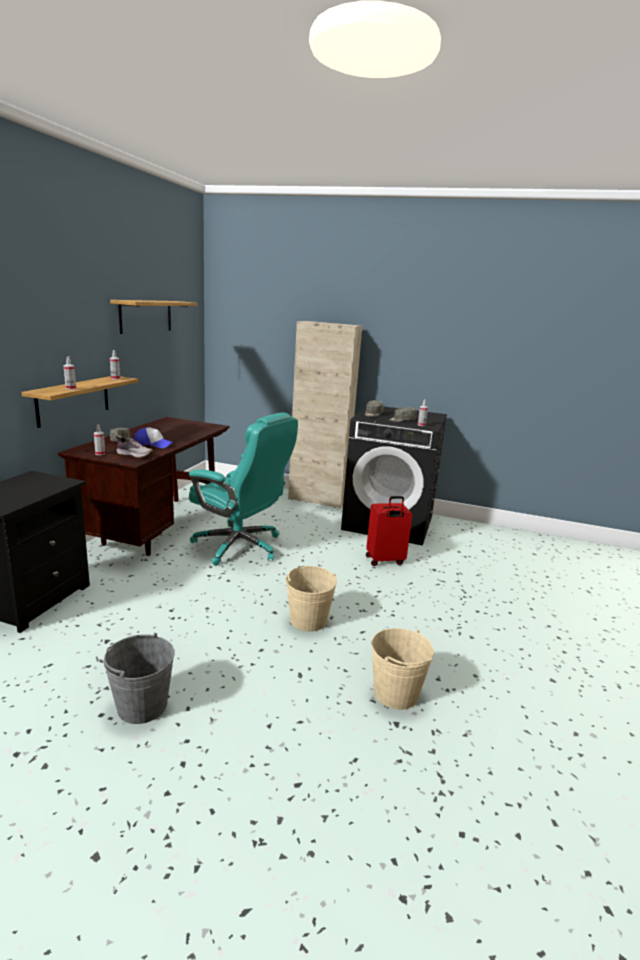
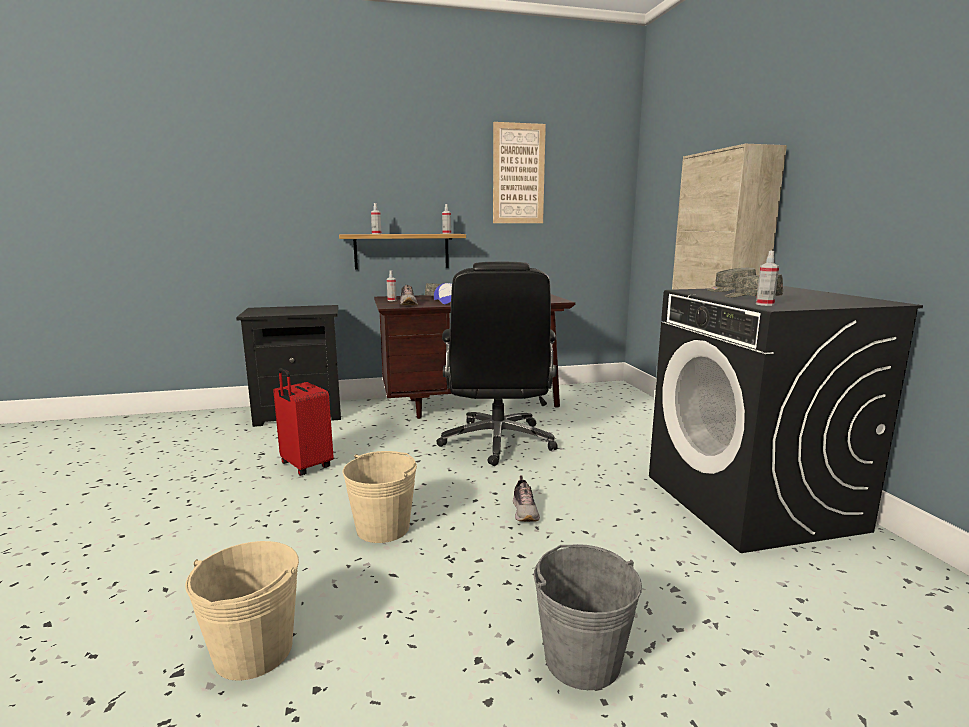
camera: 60 degrees right, 5 degrees down
(142, 705) = (171, 499): grey bucket -> grey bucket (582, 659)
(146, 316) = (518, 174): shelf -> picture
(240, 546) = (497, 442): turquoise office chair -> black office chair
(338, 573) = (525, 511): none -> shoe
(385, 561) = (621, 534): red suitcase -> red suitcase (305, 466)

